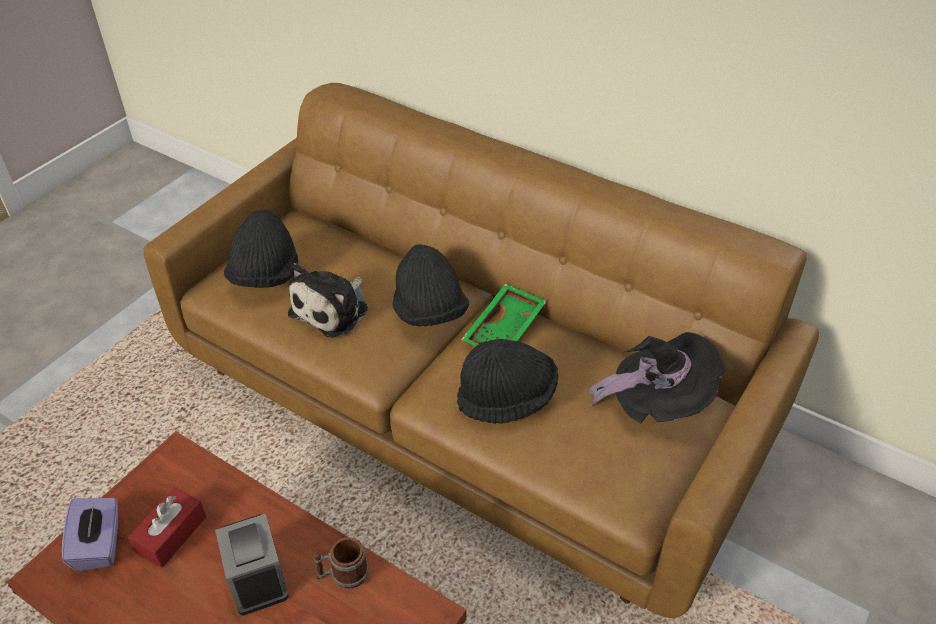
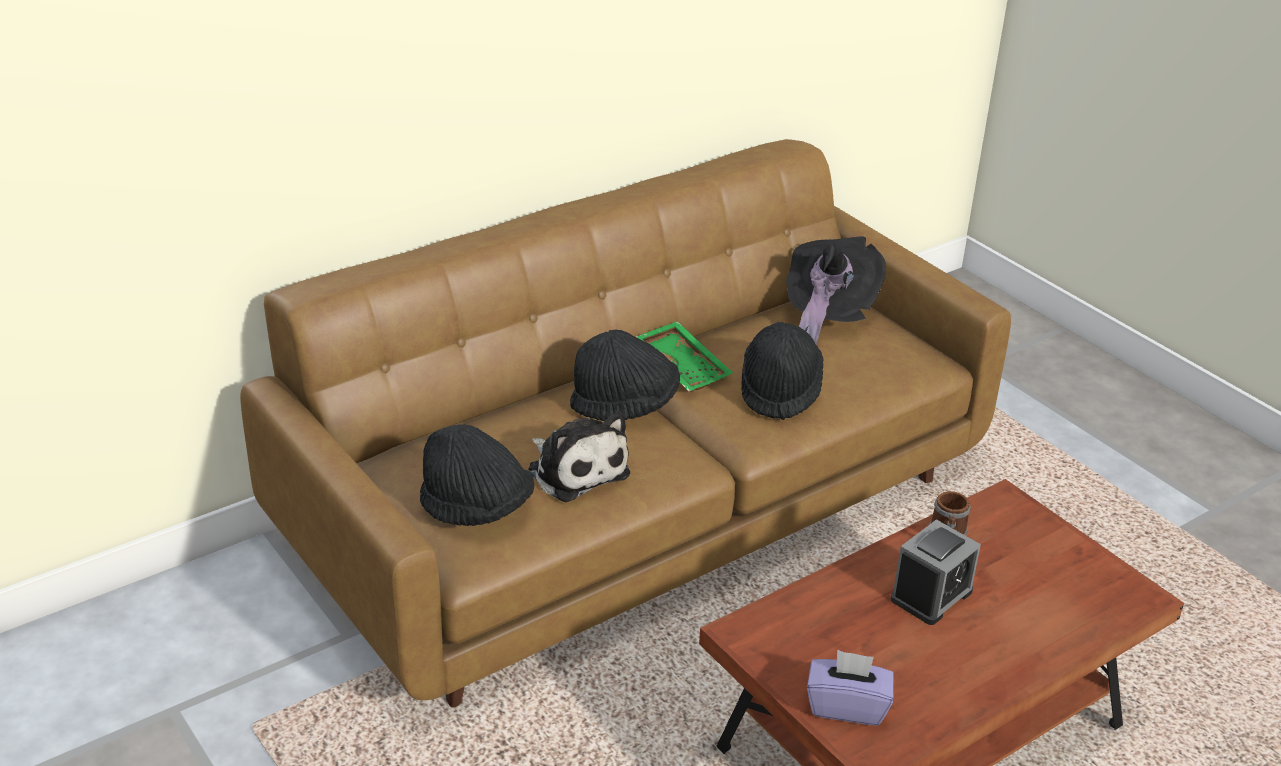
camera: 70 degrees left, 10 degrees down
(171, 534) = (853, 648): red tissue box -> none
(257, 578) = (931, 595): alarm clock -> alarm clock turned 45 degrees counterclockwise

